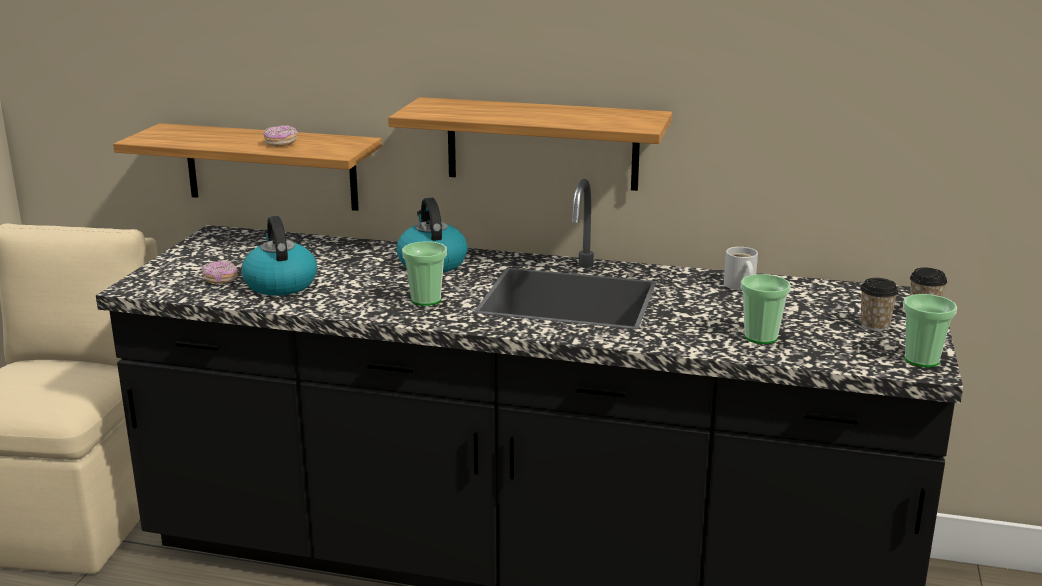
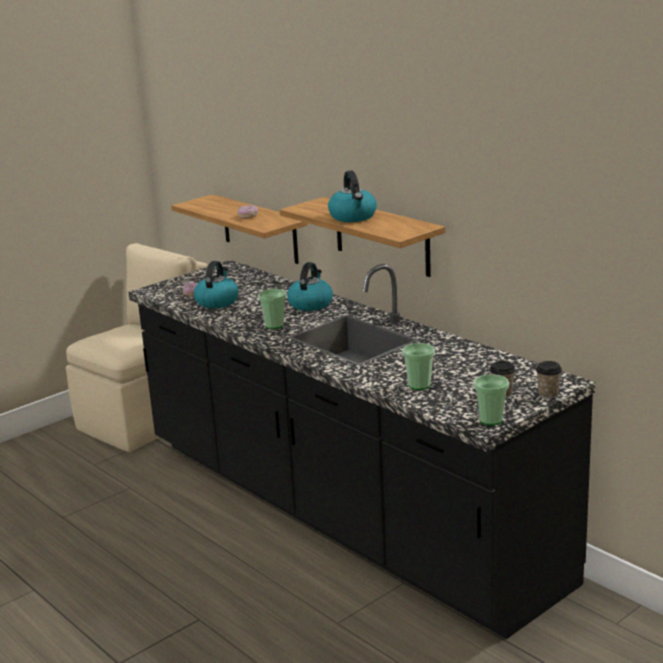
camera: 35 degrees right, 0 degrees up
(524, 114) = (353, 217): none -> kettle
(739, 286) = (463, 353): white mug -> none

